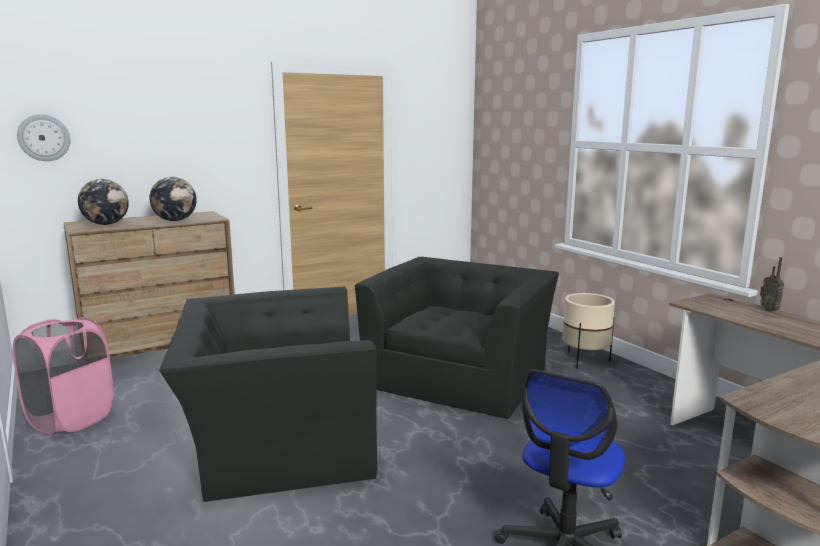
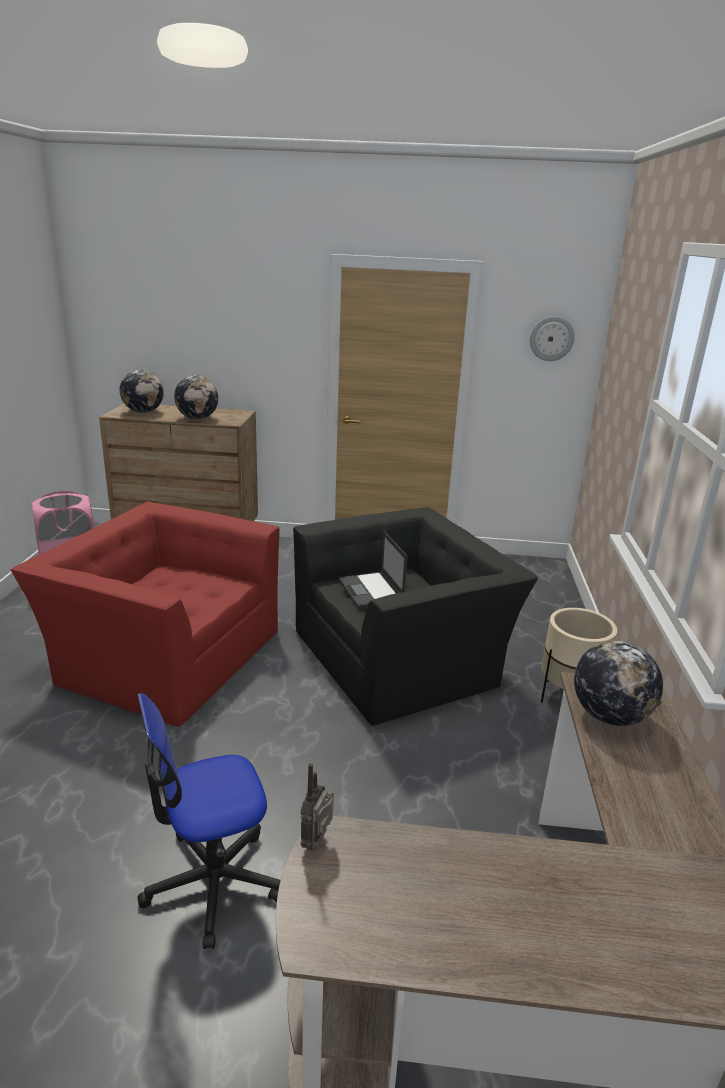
camera: 35 degrees right, 10 degrees up
(44, 138) = (114, 324): wall clock -> wall clock (551, 338)
(276, 439) = (165, 654): black armchair -> red armchair
(437, 321) = (371, 590): none -> laptop
(728, 311) = (609, 716): none -> globe
(770, 310) = (676, 741): radio -> radio (318, 842)

